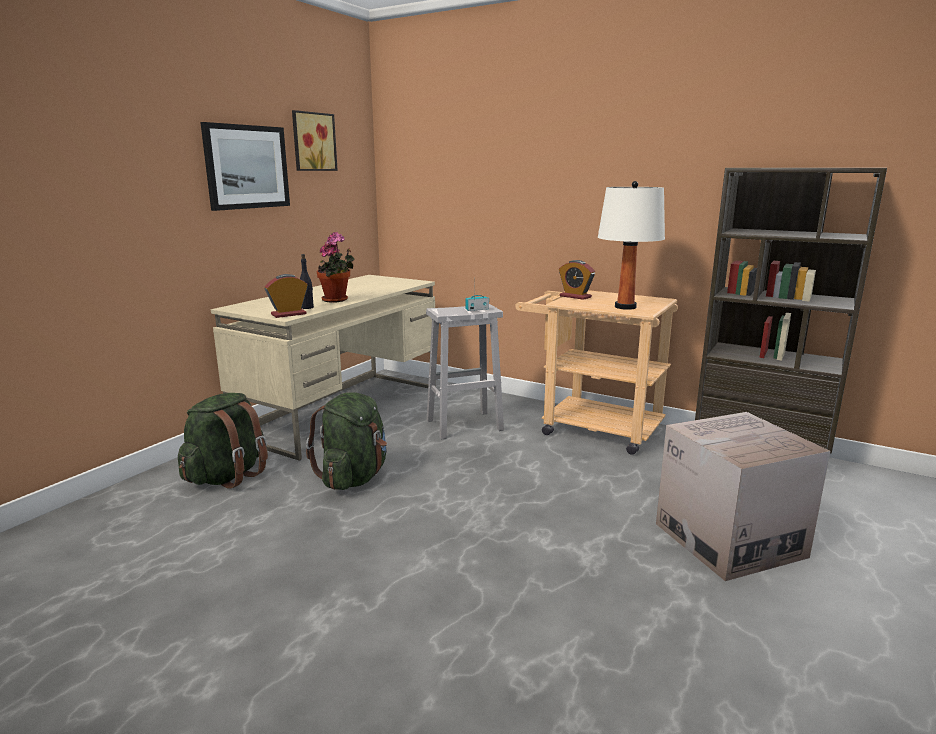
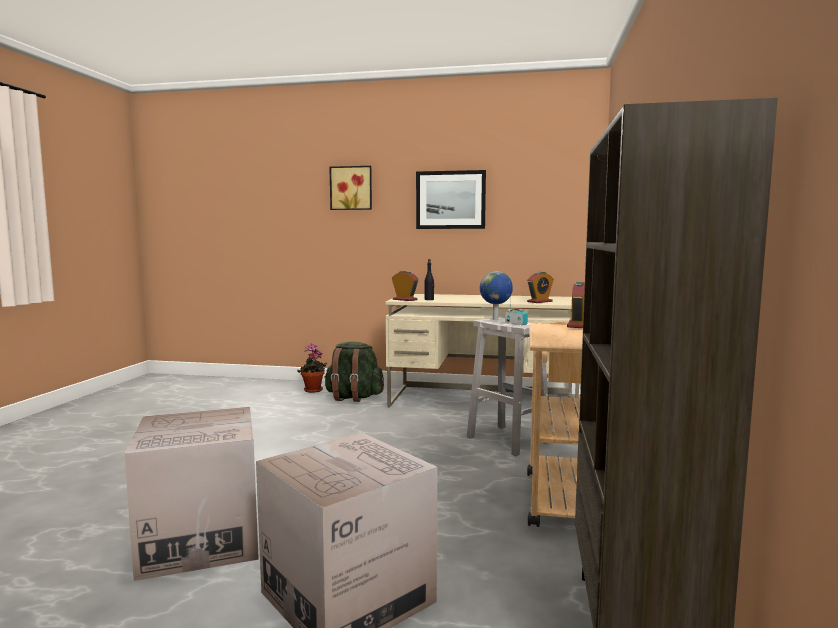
camera: 70 degrees right, 10 degrees down
(312, 142) = (520, 179): picture -> picture (351, 188)
(337, 300) = (462, 300): potted plant -> potted plant (313, 391)
(354, 478) = (374, 424): green backpack -> none
(392, 285) = (539, 301): none -> alarm clock
(442, 310) = (496, 319): none -> globe
(625, 307) = (560, 337): white table lamp -> none
(625, 617) = (201, 540): none -> cardboard box

